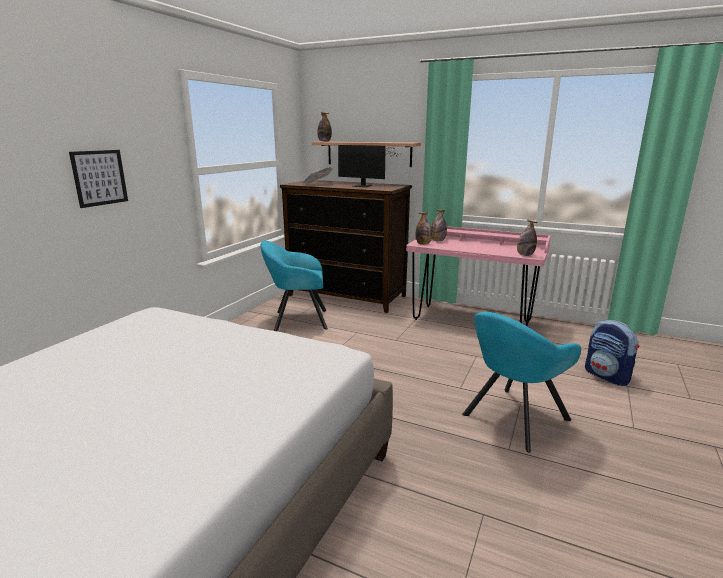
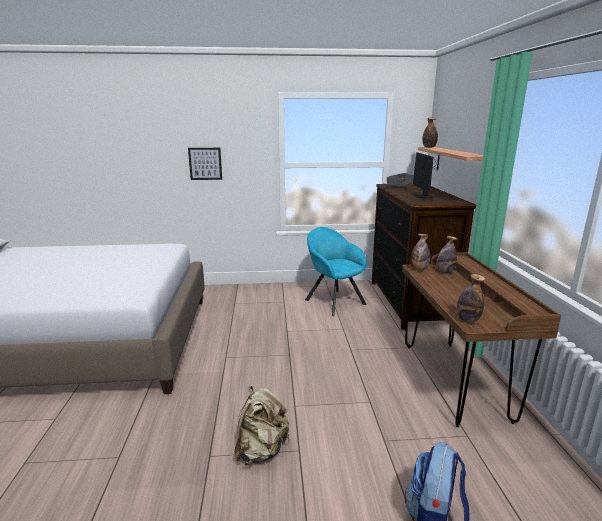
camera: 60 degrees right, 0 degrees up
(471, 321) = (454, 380): pink desk -> brown desk
(512, 419) = (261, 450): turquoise armchair -> beige backpack

